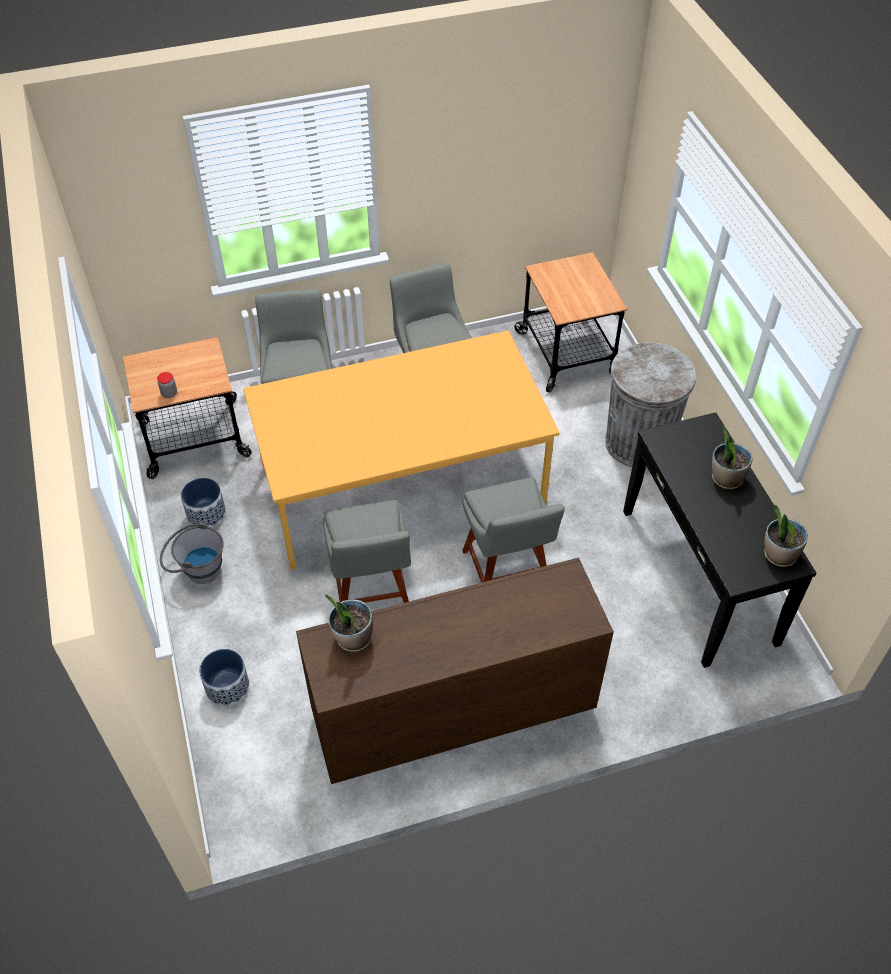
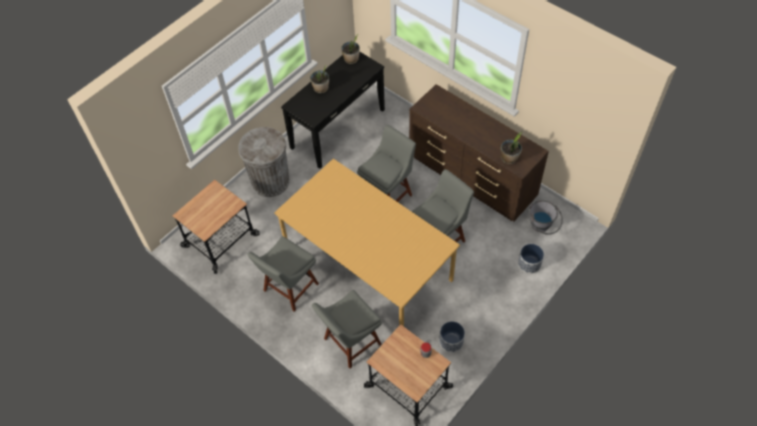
camera: 120 degrees left, 5 degrees up
(196, 570) = (485, 321): grey bucket -> grey bucket (542, 227)

